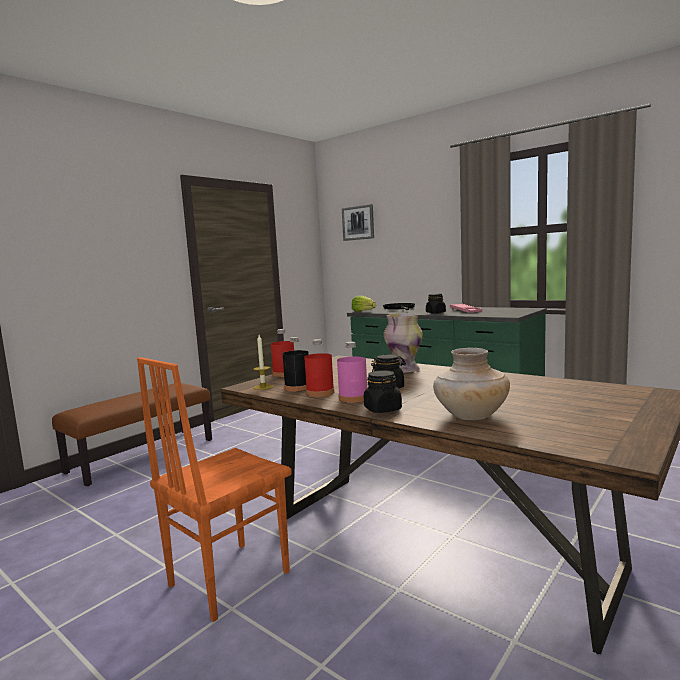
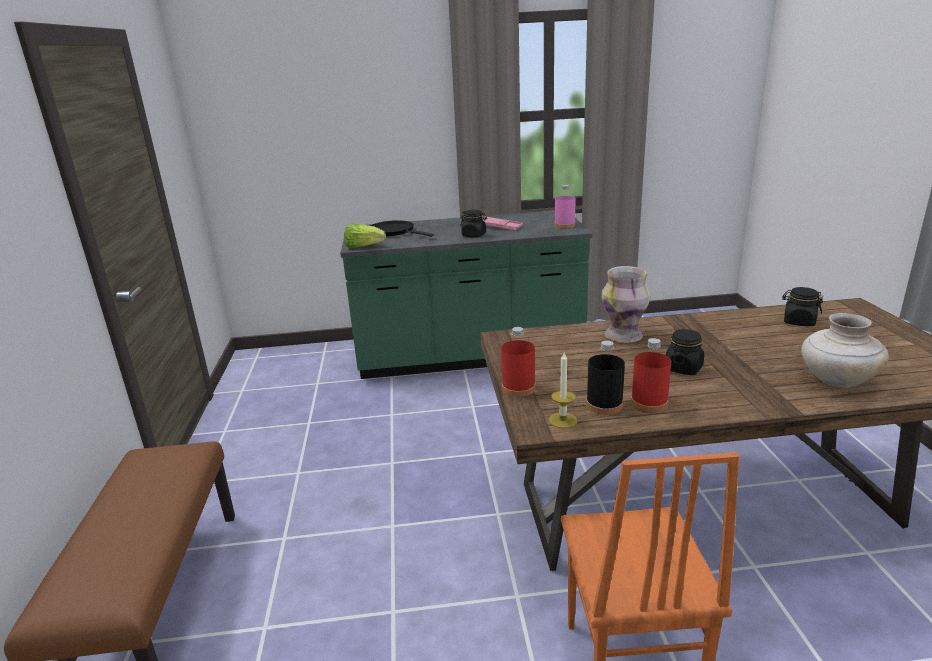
camera: 45 degrees left, 15 degrees up
(353, 398) = (699, 397): pink bottle -> pink bottle (564, 225)
(358, 223) = (266, 97): picture -> none
(382, 409) = (763, 401): black jar -> black jar (798, 322)

